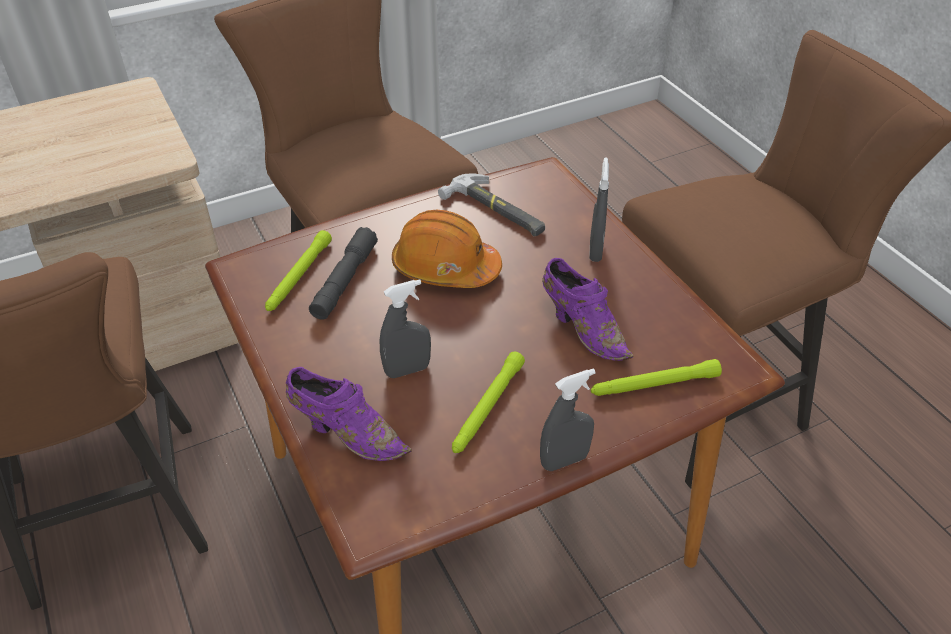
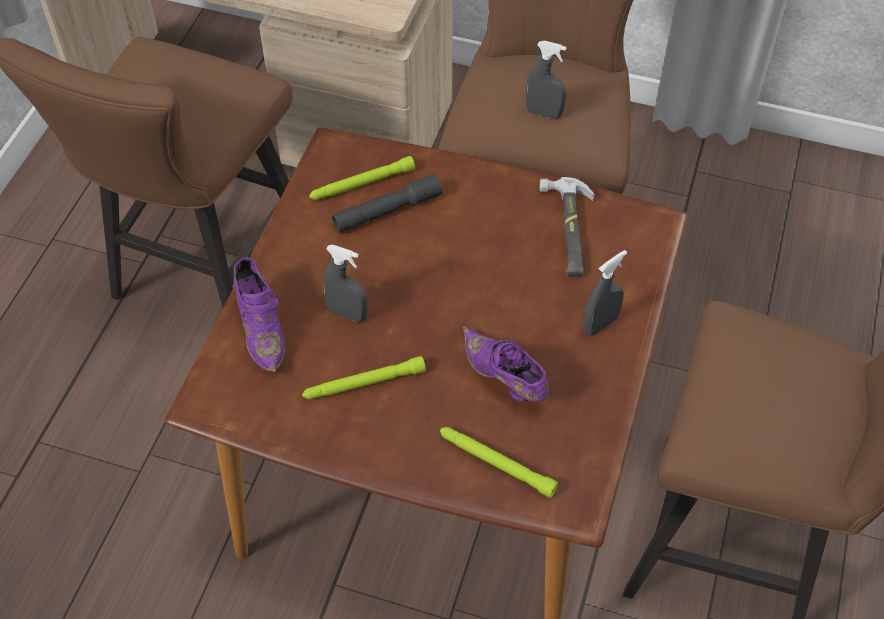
camera: 45 degrees right, 10 degrees up
(445, 268) = (468, 252): orange hard hat -> none
(564, 460) = (365, 461): grey spray bottle -> grey spray bottle (544, 113)
(582, 328) = (504, 379): purple shoe -> purple shoe turned 135 degrees clockwise

